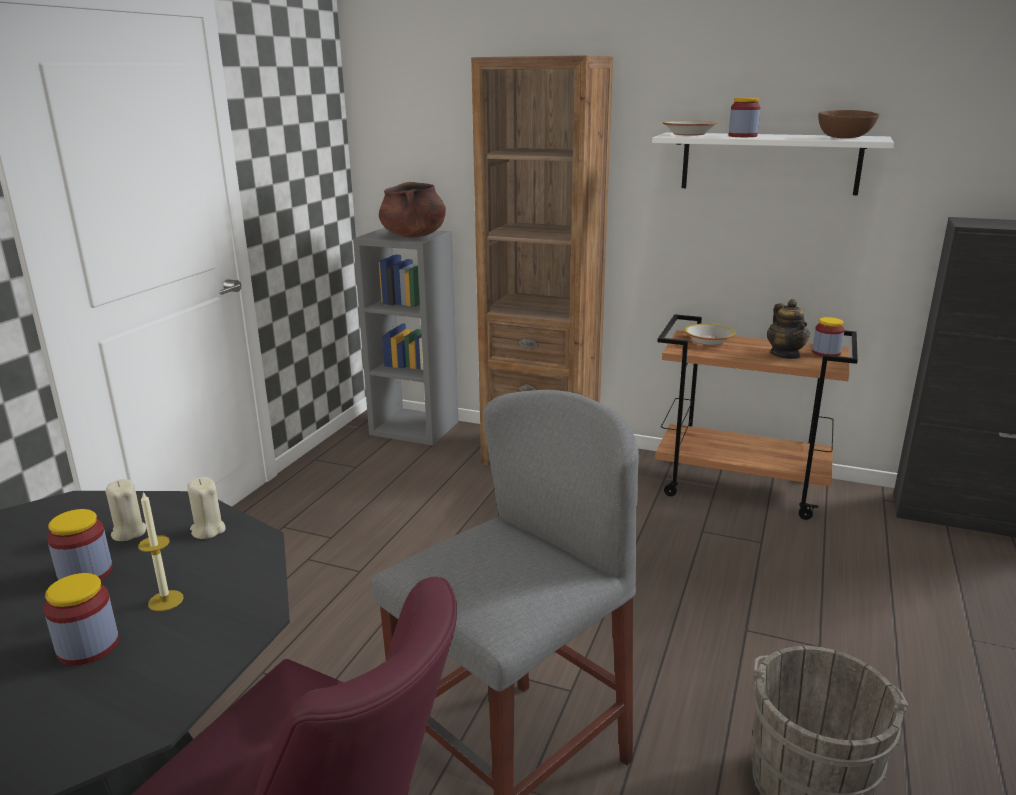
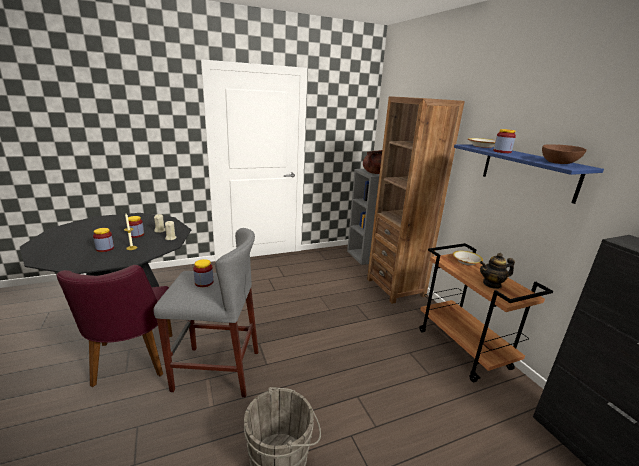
camera: 45 degrees right, 0 degrees up
(769, 163) = (528, 171): white shelf -> blue shelf
(785, 355) = (492, 284): teapot -> teapot turned 45 degrees clockwise
(826, 353) = (520, 294): jar -> jar (204, 282)

